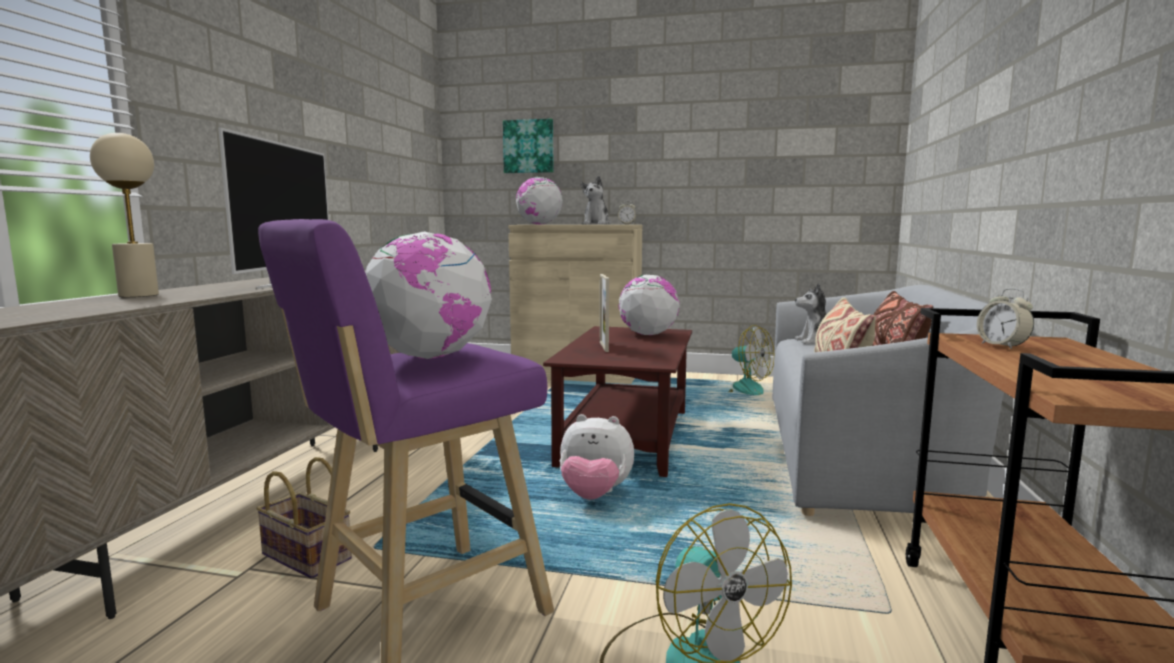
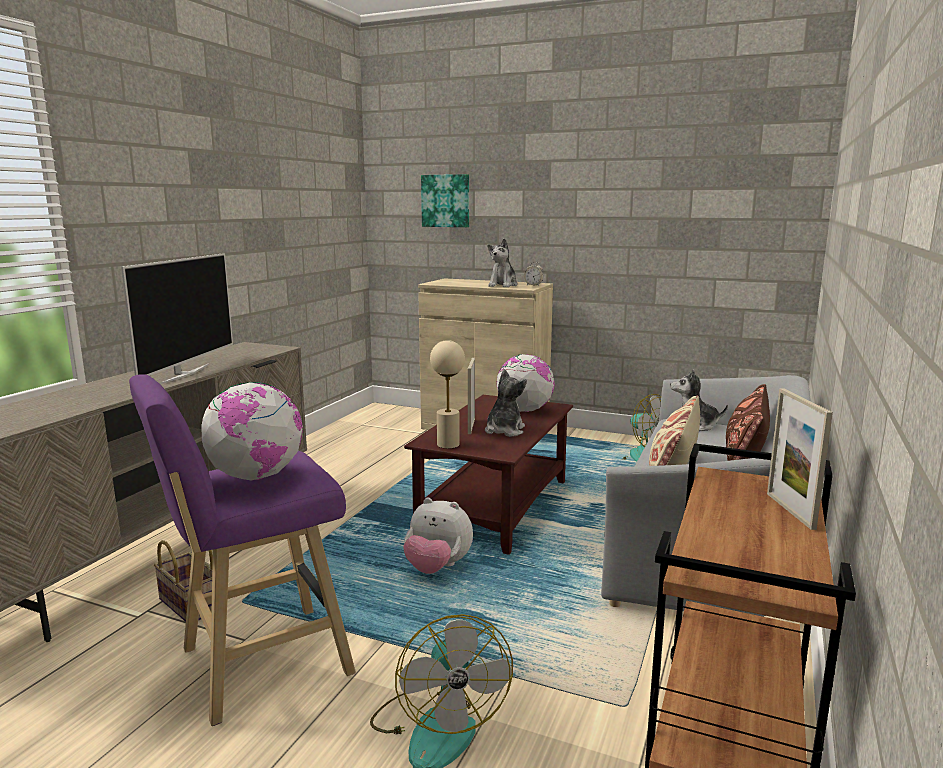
camera: 10 degrees right, 5 degrees up
(139, 295) = (69, 394): beige table lamp -> beige table lamp (448, 444)
(539, 224) = (449, 283): globe -> none
(642, 348) = (504, 431): none -> plush toy
(1002, 346) = (734, 494): alarm clock -> none
(1079, 353) = (790, 510): none -> picture frame

